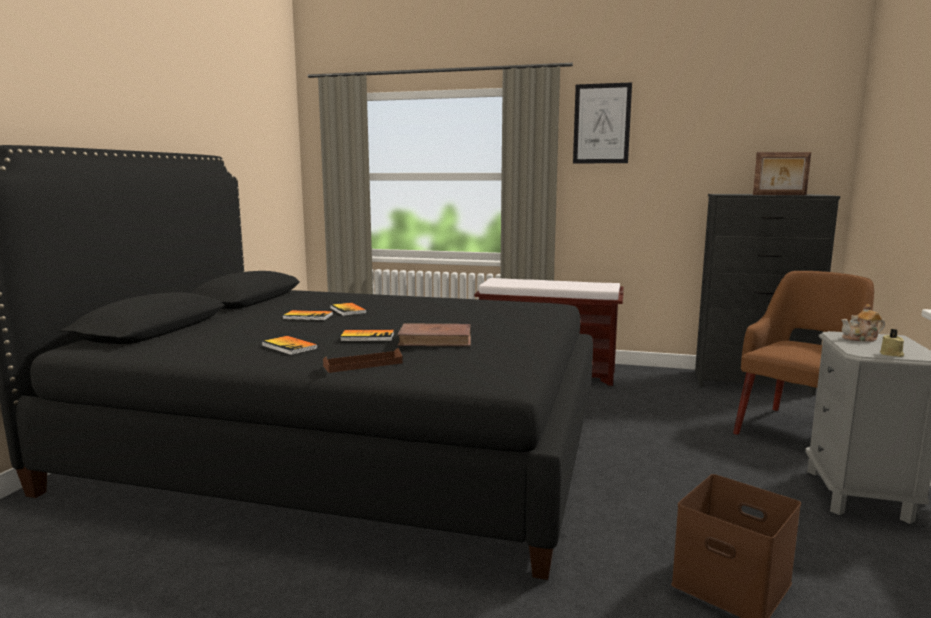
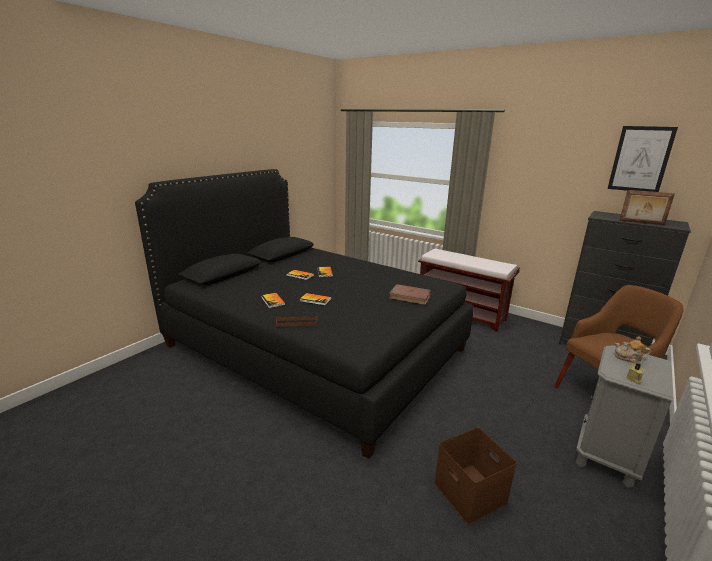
camera: 20 degrees right, 10 degrees up
(436, 340) = (348, 309): brown book -> brown book (410, 296)
(601, 124) = (522, 153): picture -> picture (640, 159)

